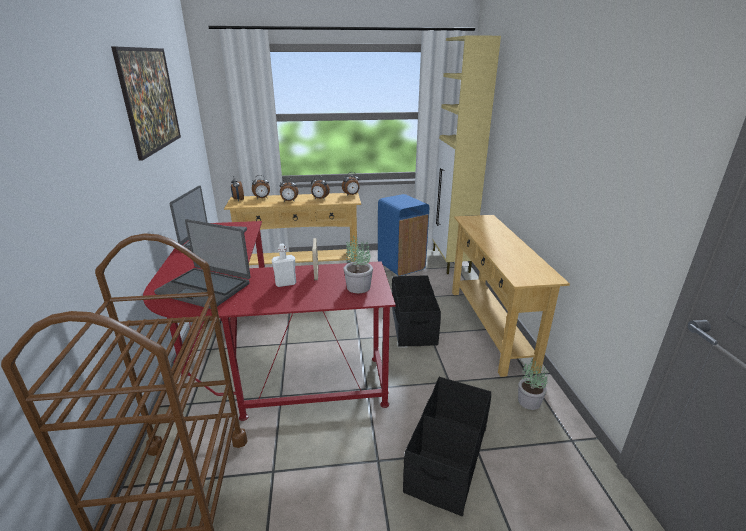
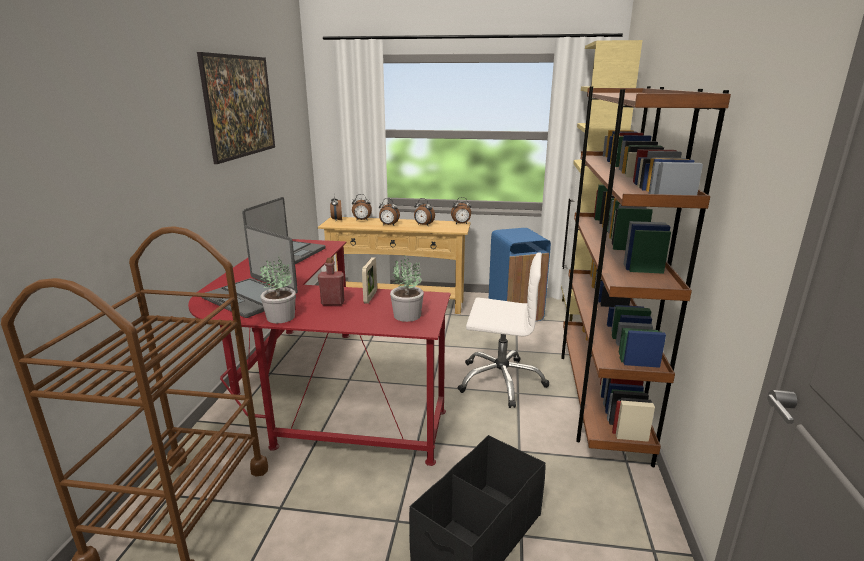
camera: 15 degrees right, 5 degrees down
(285, 283) = (332, 303): white bottle -> red bottle
(412, 325) = (501, 380): black storage box -> white office chair
(490, 327) = (599, 397): beige console table -> brown bookcase
(528, 401) = (613, 492): potted plant -> potted plant (280, 317)

